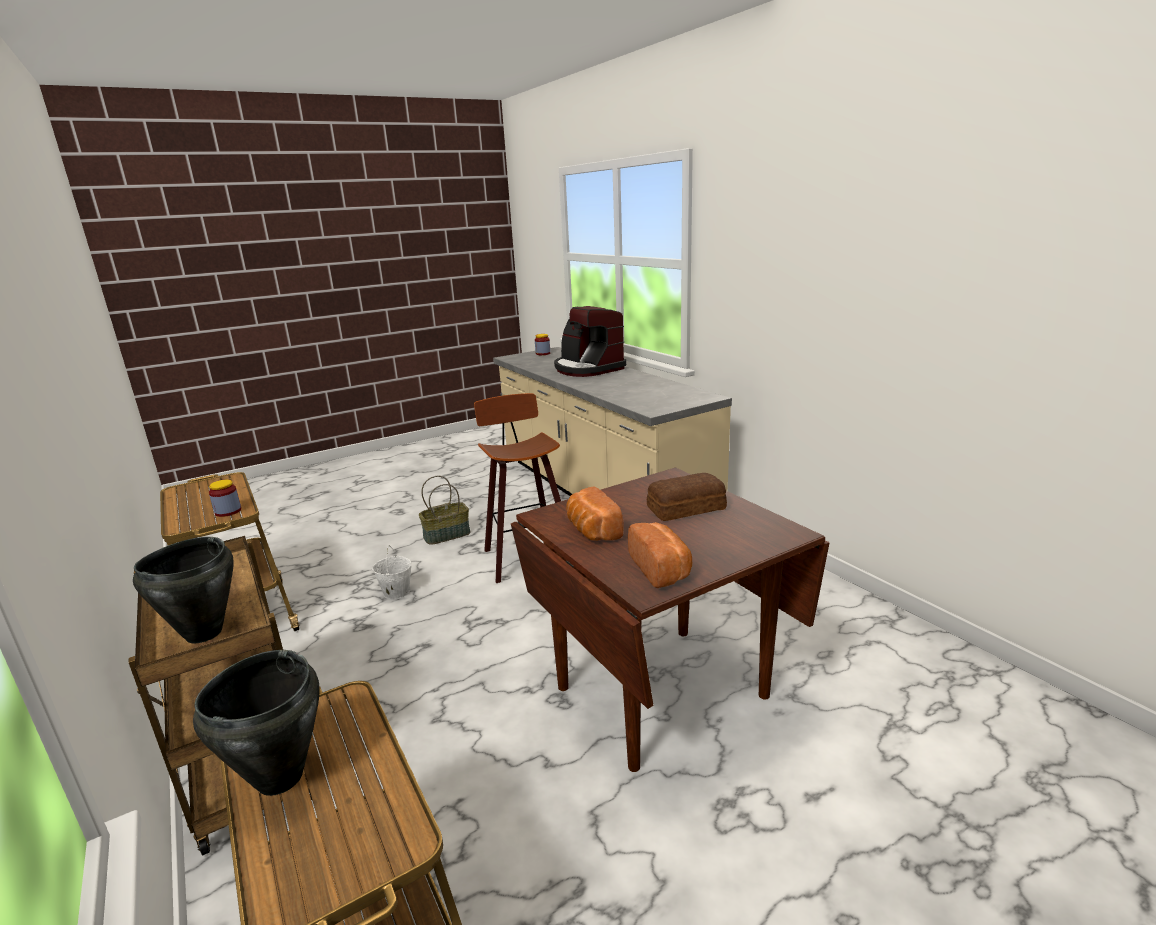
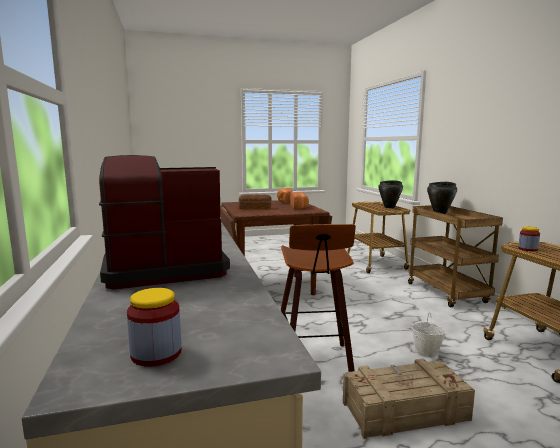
camera: 165 degrees left, 10 degrees down
(447, 535) = (403, 411): basket -> crate
(587, 368) = (163, 269): coffee machine -> coffee machine turned 90 degrees counterclockwise

